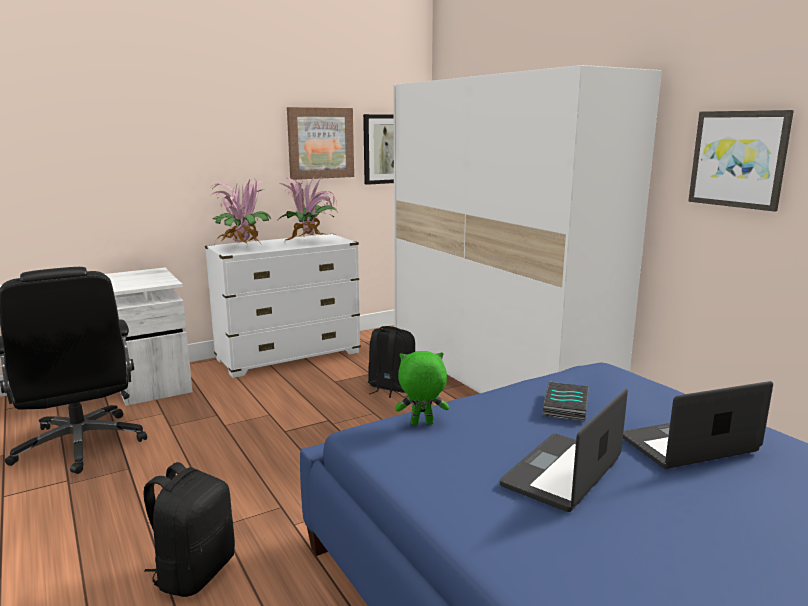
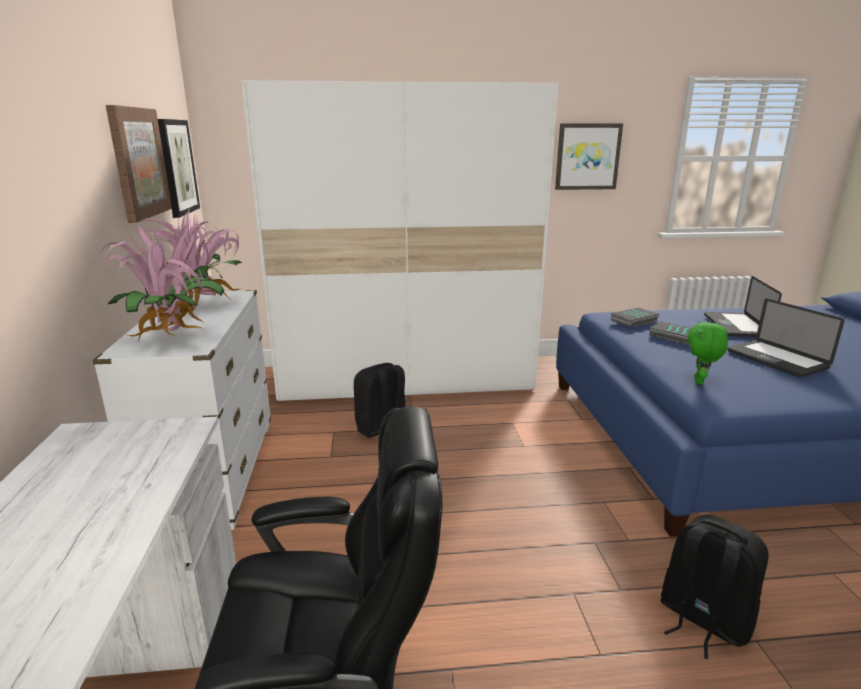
camera: 65 degrees left, 5 degrees up
(592, 381) = (634, 321): none -> book

